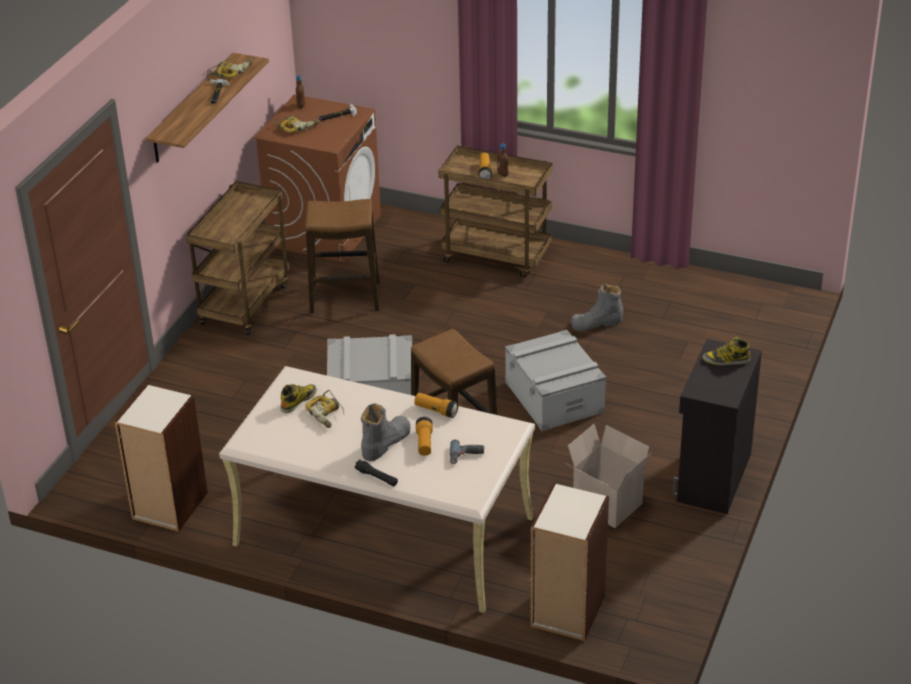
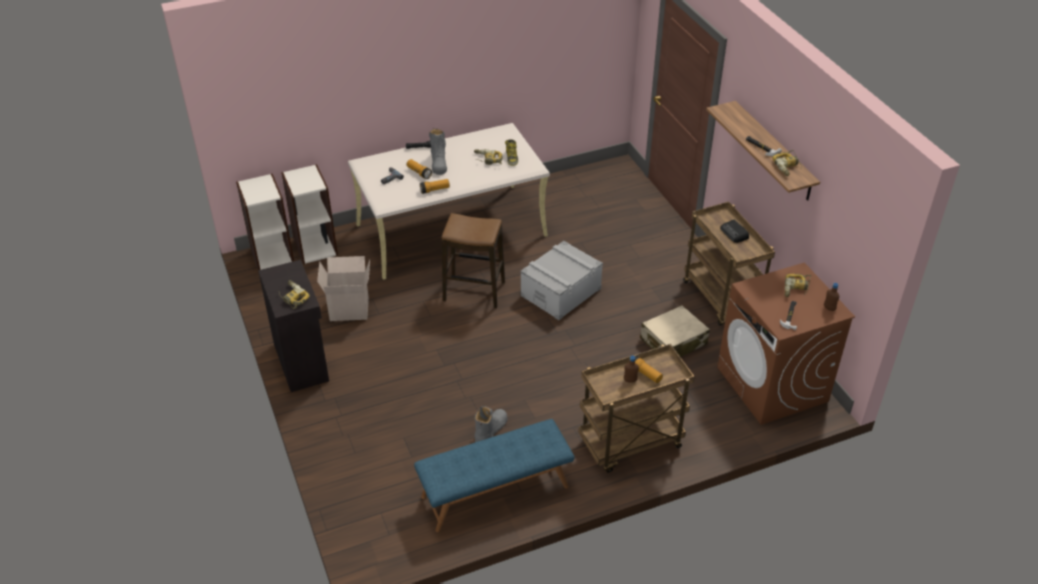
camera: 135 degrees right, 5 degrees up
(169, 506) = (568, 183): bookcase -> bookcase (272, 257)
(230, 218) = (734, 234): none -> radio
(345, 298) = (673, 342): stool -> beige suitcase
(554, 397) = (453, 356): grey storage box -> none
(646, 284) = (495, 492): none -> blue bench
(726, 360) = (292, 297): boot -> power drill

